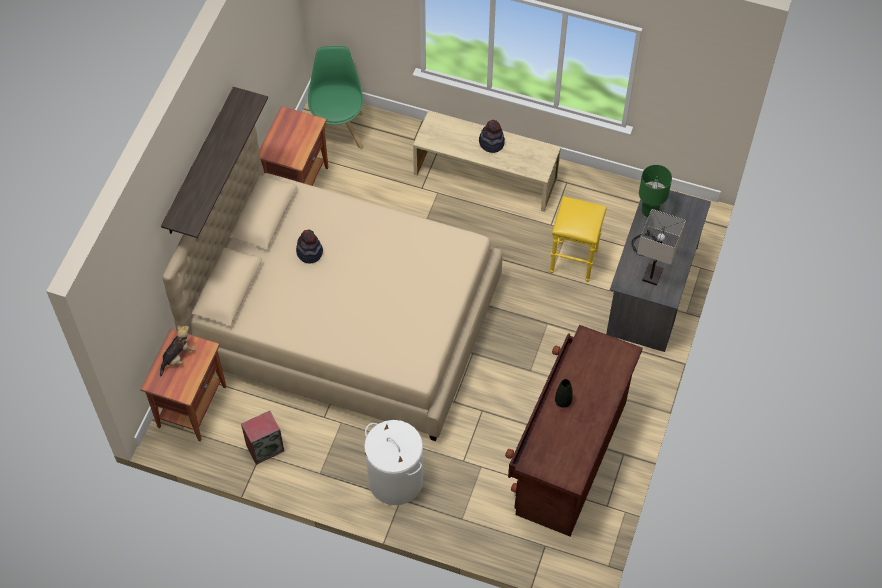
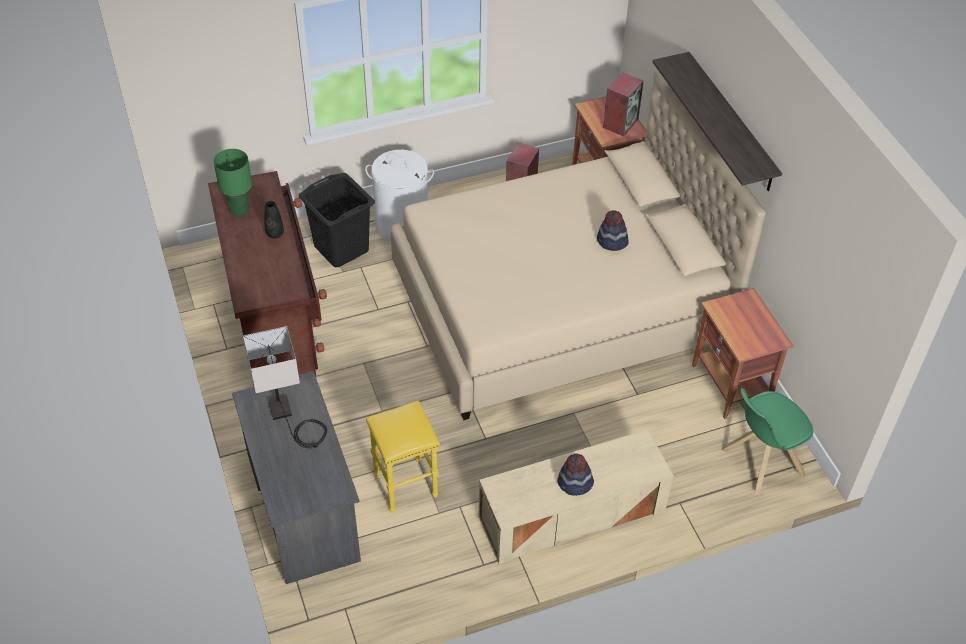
camera: 140 degrees right, 10 degrees down
(178, 357) = (620, 123): plush toy -> speaker
(338, 129) = (760, 462): green chair -> green chair turned 105 degrees clockwise
(464, 491) = (341, 249): none -> black laundry basket
(650, 212) = (330, 471): green table lamp -> green table lamp (239, 211)

